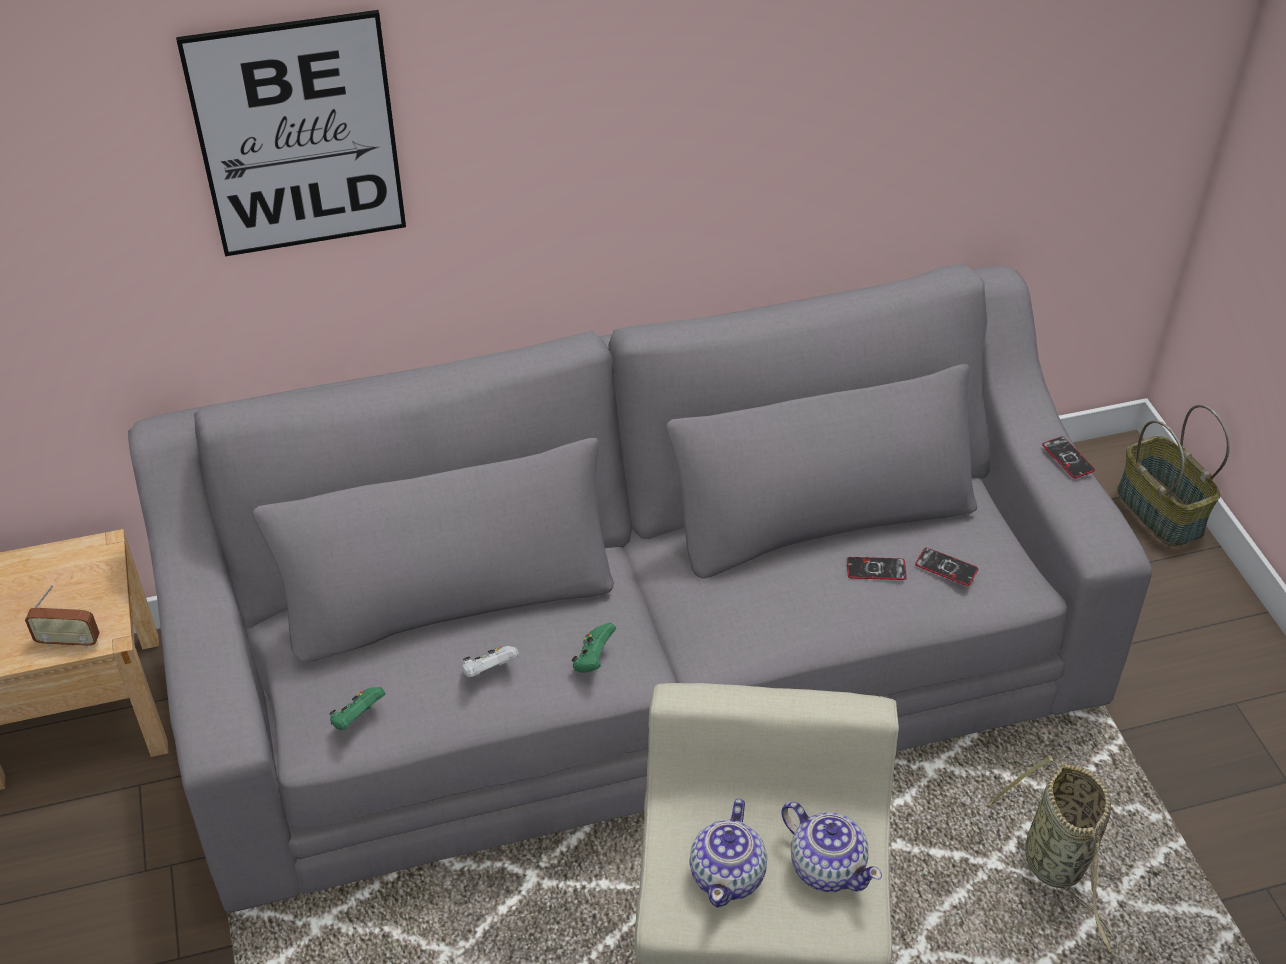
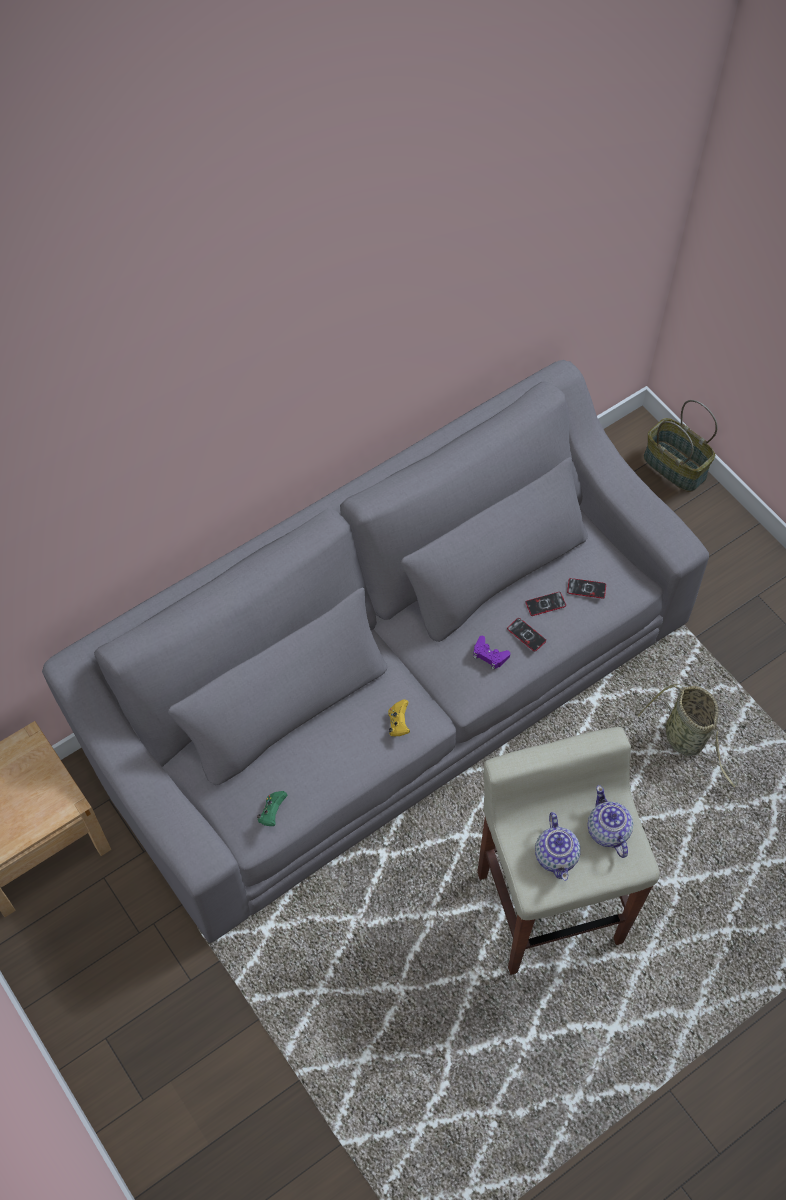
camera: 20 degrees left, 15 degrees up
(69, 642) = (46, 816): radio -> none
(298, 136) = (132, 469): picture -> none
(489, 671) = (340, 754): white game controller -> none
(593, 659) = (398, 724): green game controller -> yellow game controller
(765, 610) = (489, 655): none -> purple game controller
(827, 866) = (607, 831): teapot -> teapot turned 135 degrees counterclockwise
(1068, 458) = (636, 487): phone -> phone (526, 635)

